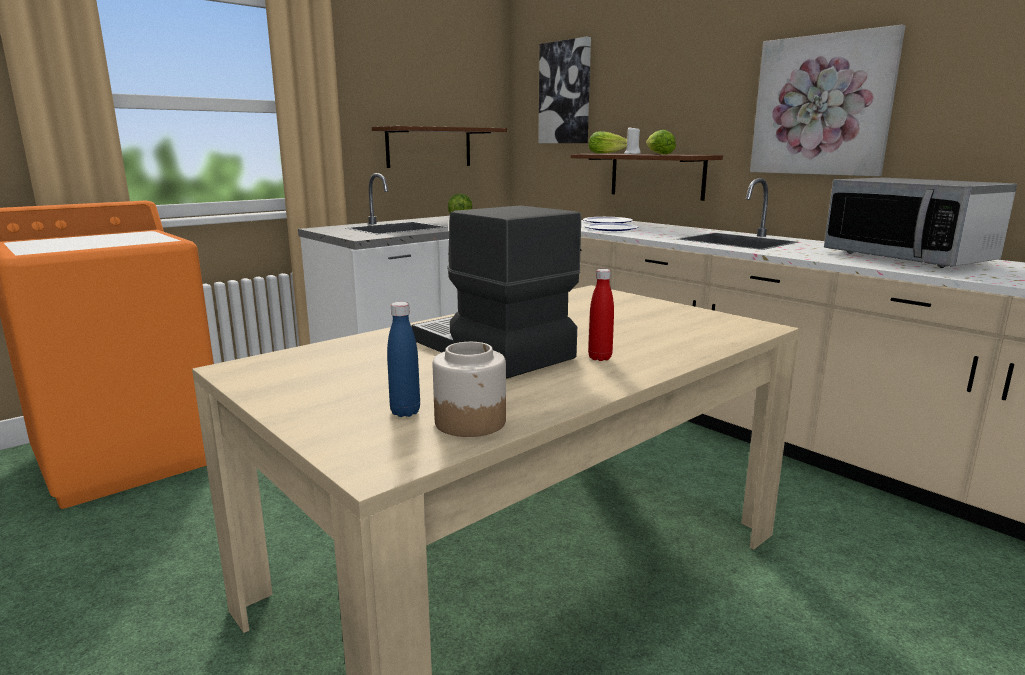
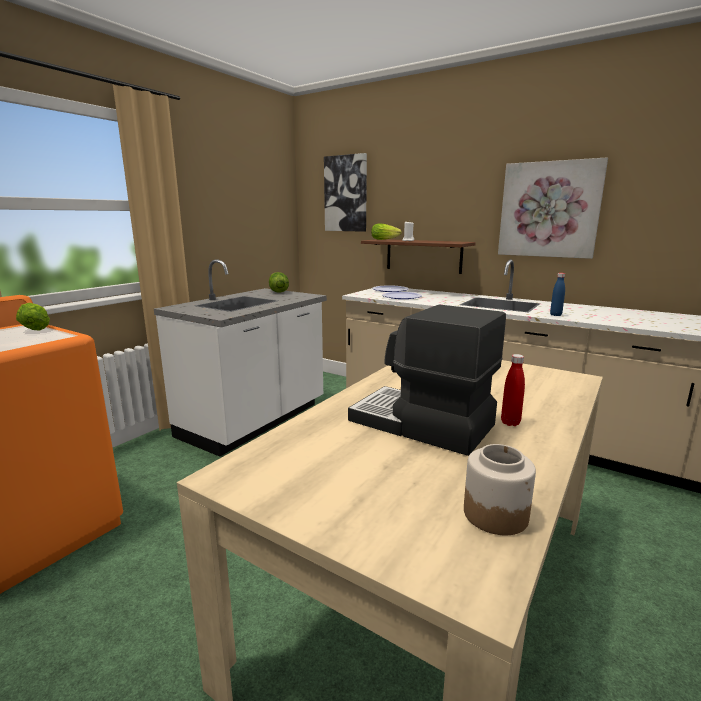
camera: 15 degrees left, 0 degrees up
(405, 412) = (430, 511): blue bottle -> blue bottle (555, 315)
(429, 147) = (244, 235): brown shelf -> none
(658, 154) = (430, 241): lettuce -> lettuce (36, 328)
(907, 258) = (624, 315): microwave -> none

